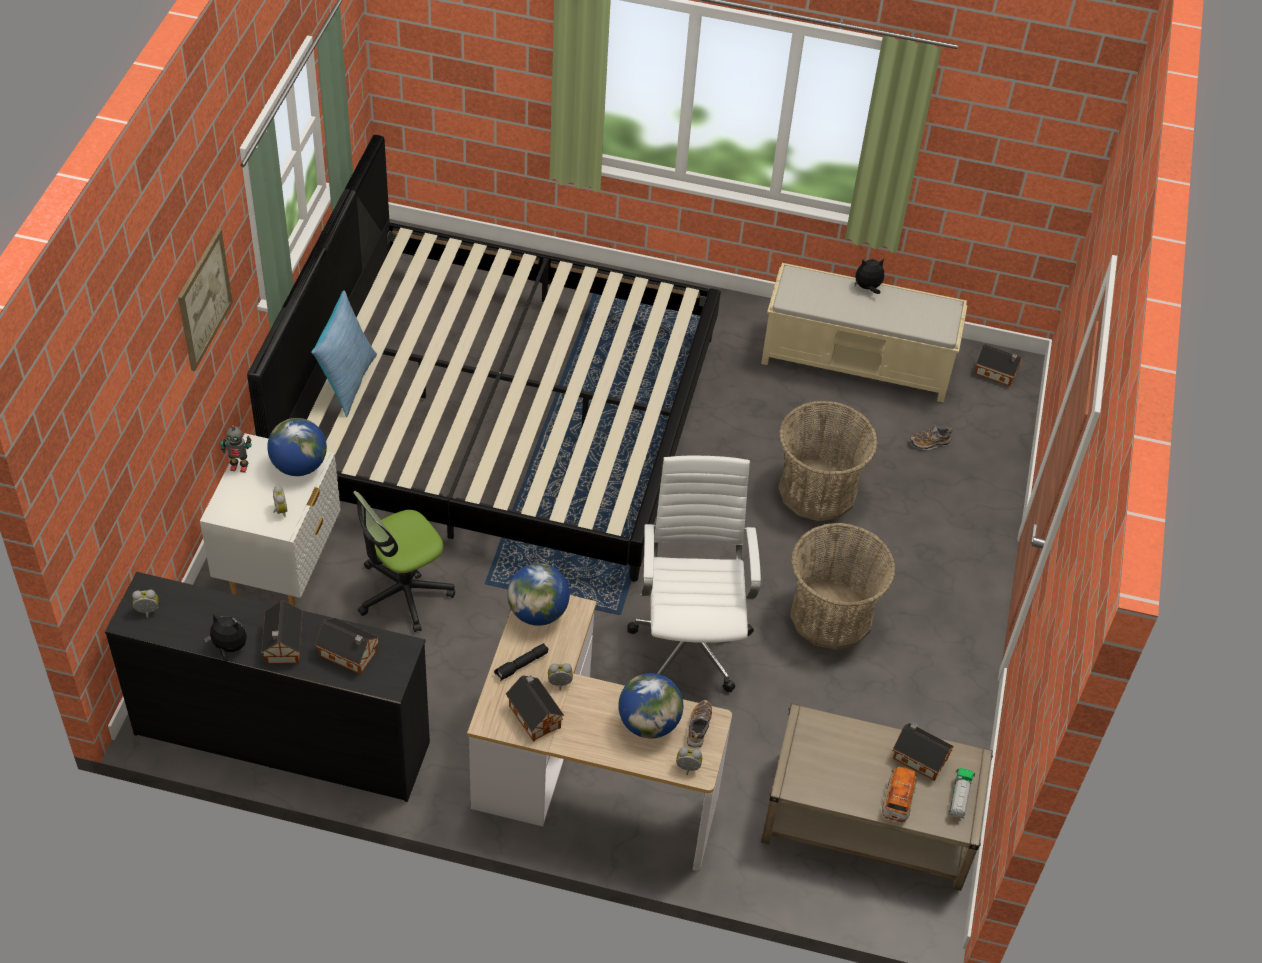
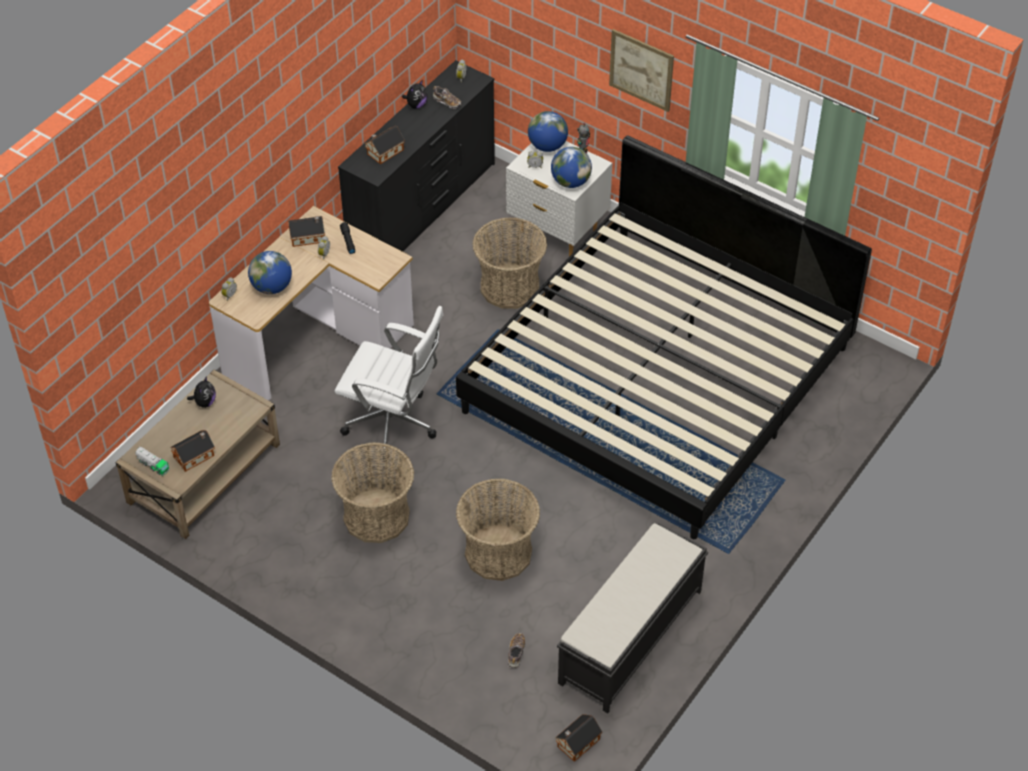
camera: 115 degrees right, 0 degrees up
(283, 645) = (405, 126): toy house -> none
(346, 382) = (679, 257): pillow -> none
(403, 592) = (510, 286): office chair -> basket
(538, 612) = (384, 258): globe -> globe (547, 146)
(698, 727) = (254, 309): shoe -> shoe (447, 102)
(858, 361) = (630, 638): beige bench -> black bench
(867, 288) = (652, 599): plush toy -> plush toy (204, 402)
(897, 800) = (171, 432): toy car -> none

